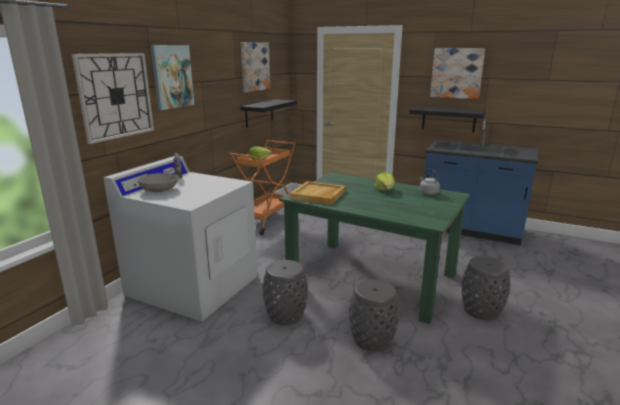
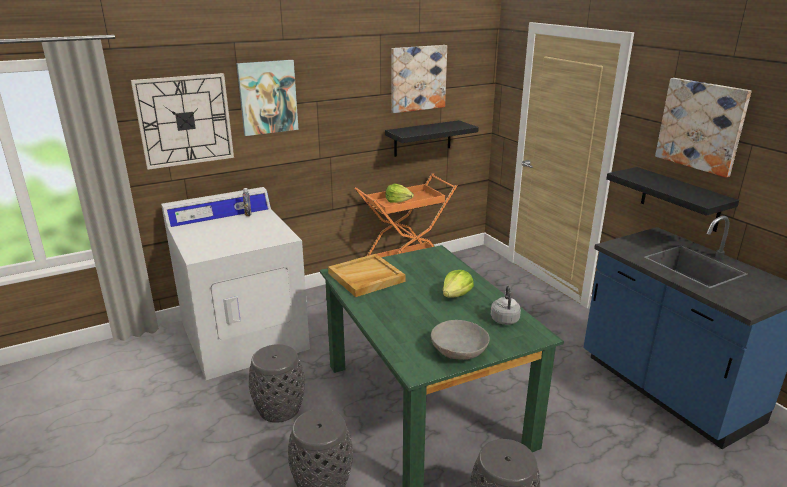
camera: 35 degrees right, 5 degrees up
(160, 189) = (207, 227): grey bowl -> grey bowl (459, 351)

